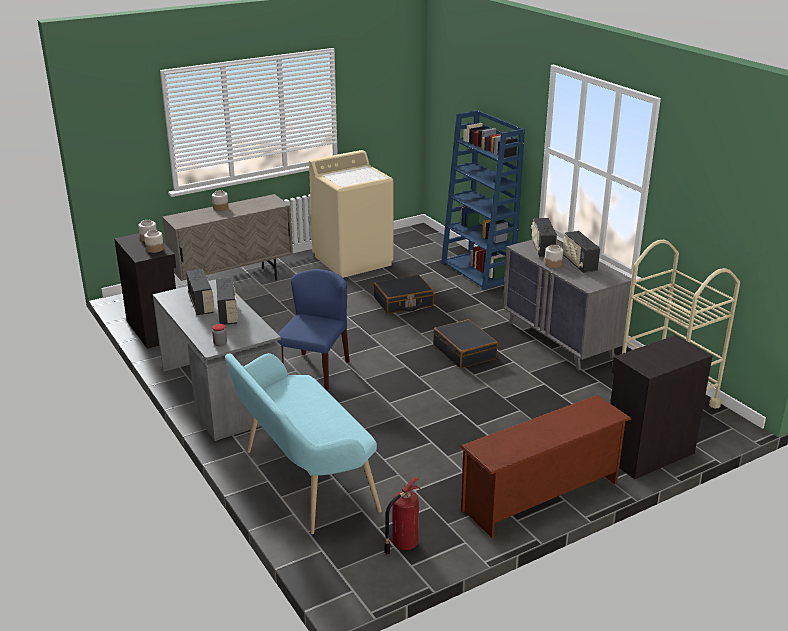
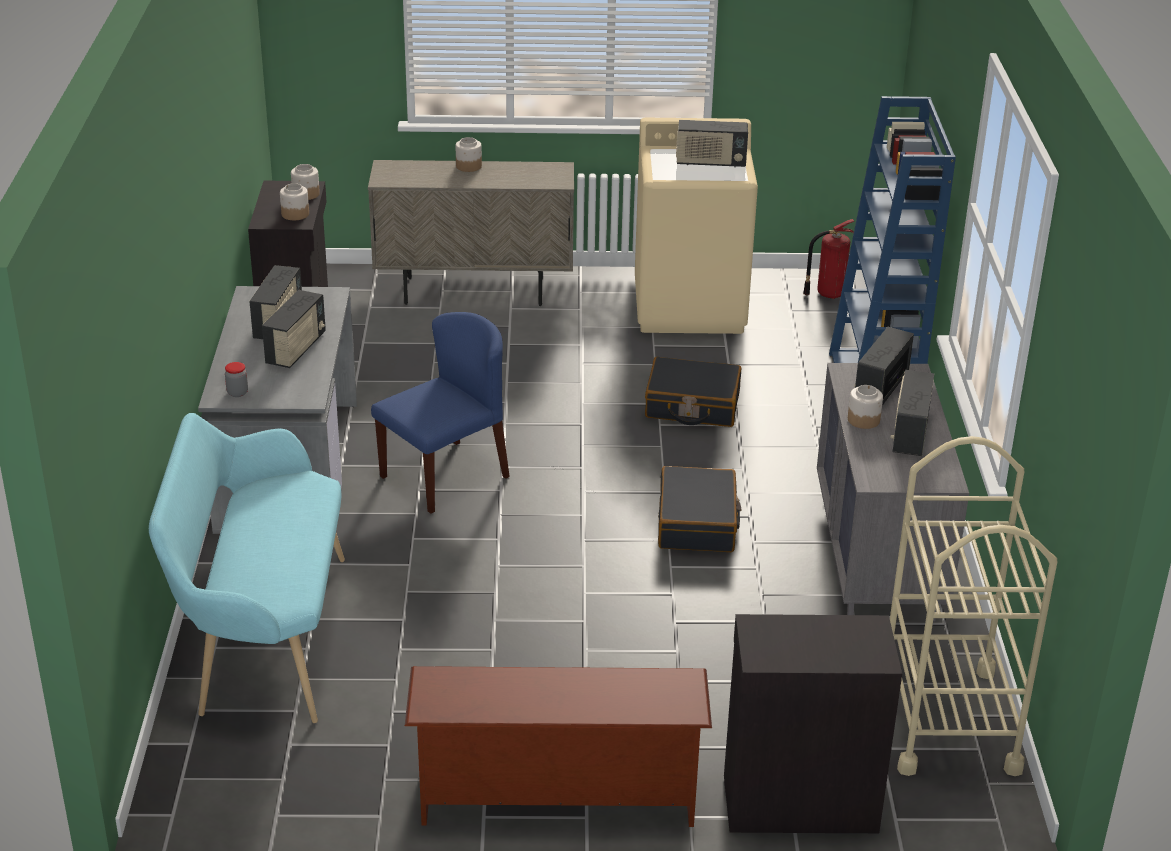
camera: 30 degrees right, 5 degrees up
(359, 174) = (710, 163): none -> radio
(403, 544) = (297, 782): fire extinguisher -> fire extinguisher (828, 294)

